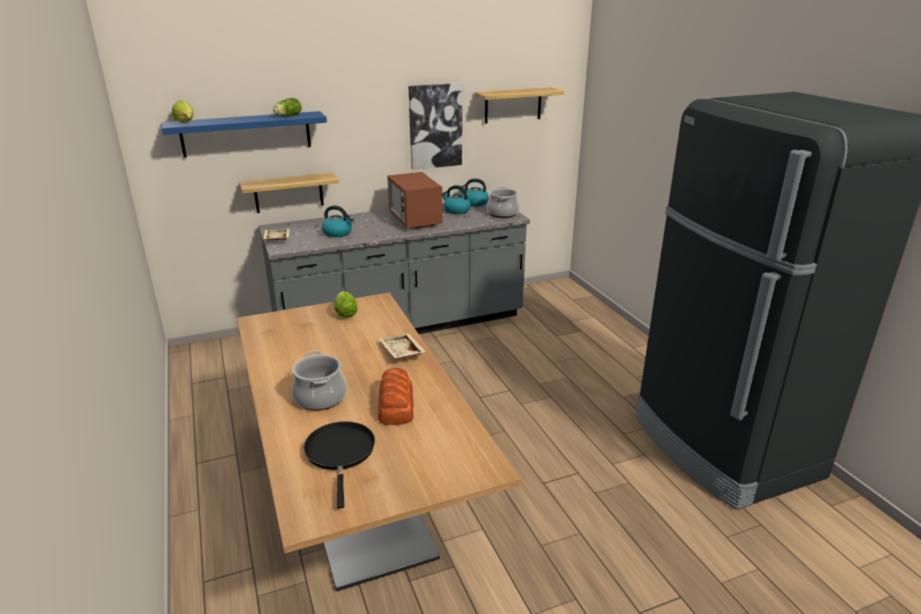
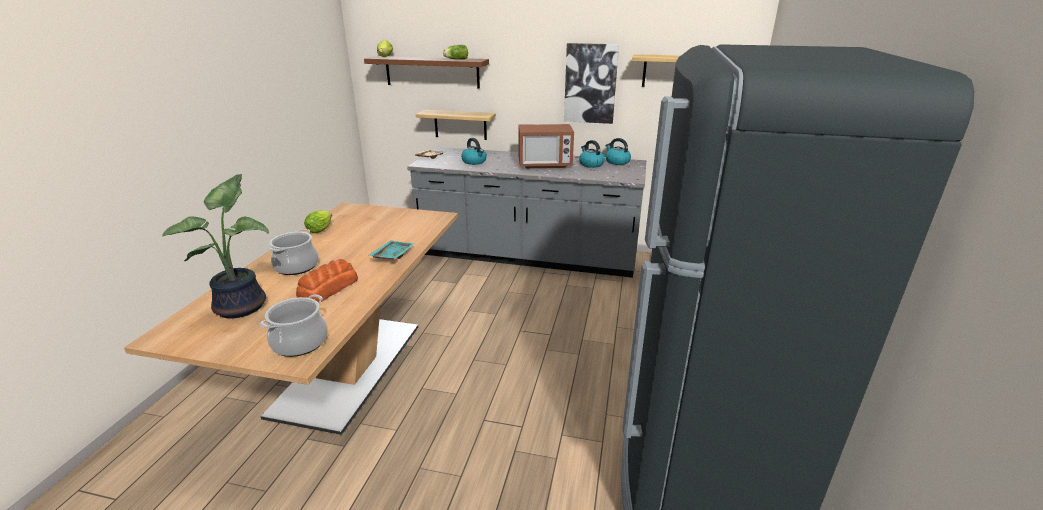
camera: 35 degrees right, 0 degrees up
(246, 134) = (432, 72): blue shelf -> brown shelf
(340, 453) = (244, 306): black frying pan -> potted plant
(345, 313) = (405, 218): lettuce -> lettuce (321, 229)
(401, 352) = (392, 255): beige tray -> turquoise tray
(414, 220) = (544, 164): microwave -> microwave turned 105 degrees counterclockwise
(503, 213) = (627, 174): cooking pot -> cooking pot (300, 343)

